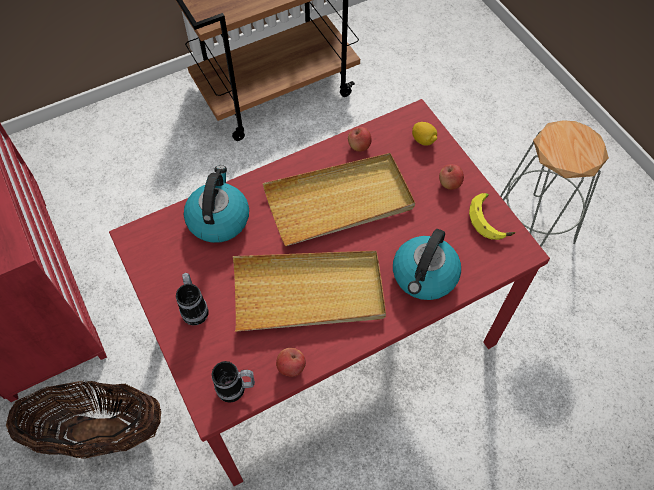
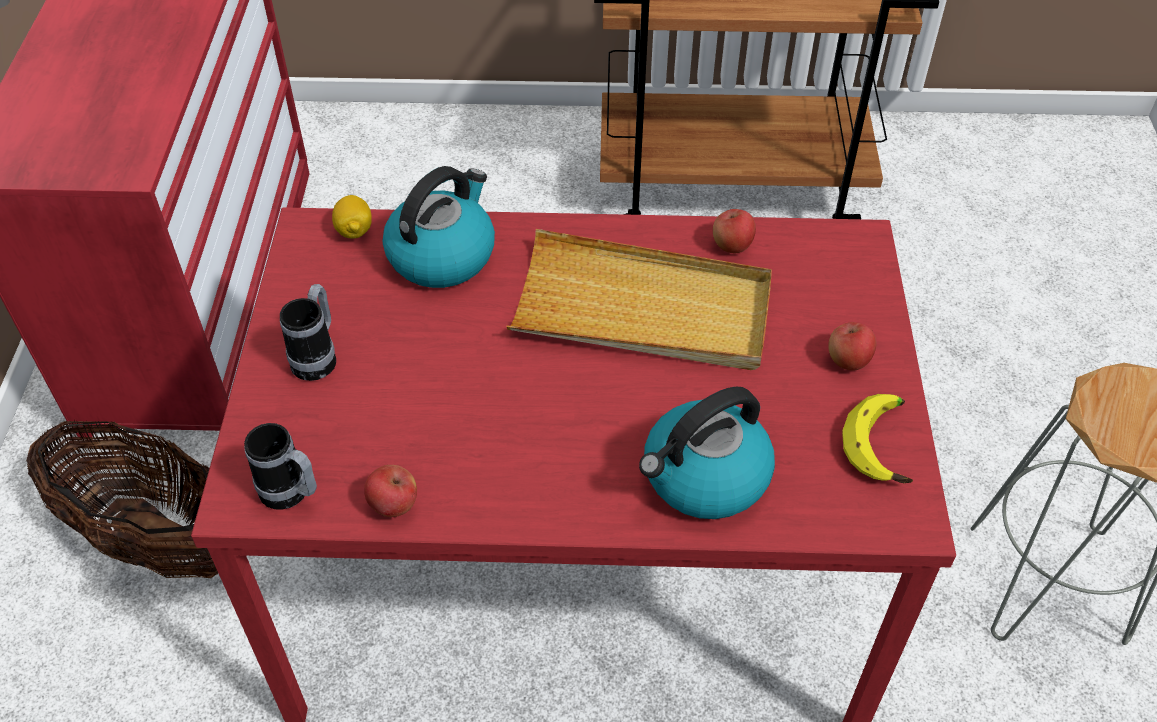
camera: 30 degrees right, 10 degrees down
(308, 293) = (499, 414): beige tray -> none
(423, 140) = (848, 279): lemon -> lemon (354, 231)

